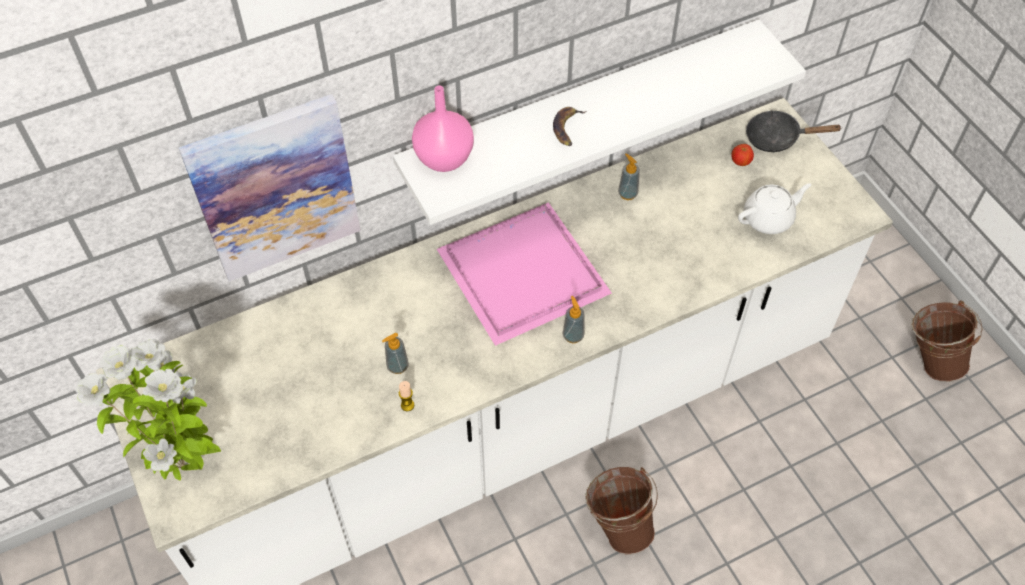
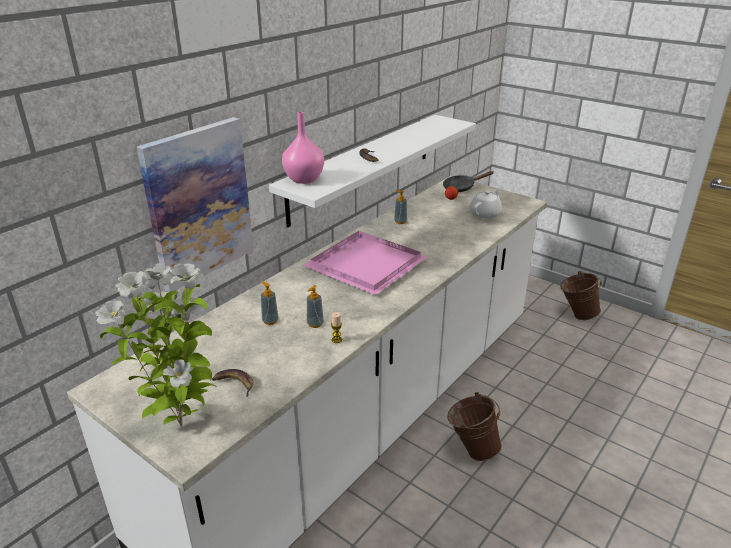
camera: 25 degrees left, 25 degrees down
(262, 430) = (234, 383): none -> banana
(573, 335) = (419, 281): soap dispenser -> soap dispenser (270, 321)

